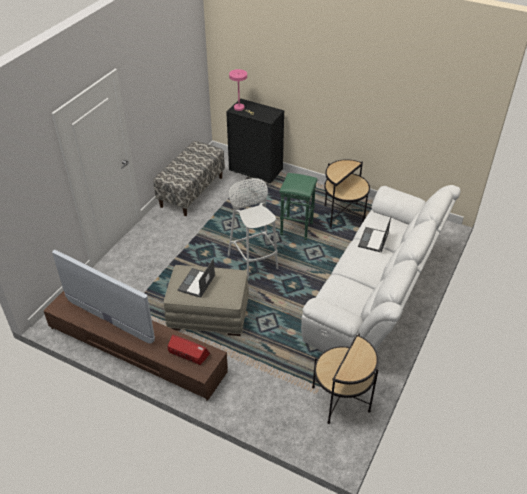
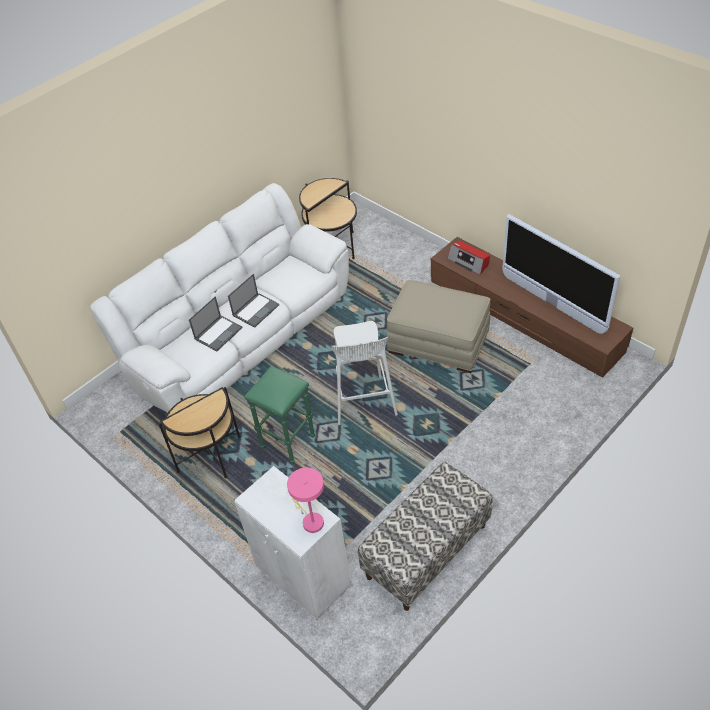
camera: 160 degrees left, 5 degrees up
(196, 283) = (449, 307): laptop -> laptop (256, 310)
(256, 172) = (302, 578): black cabinet -> white cabinet

